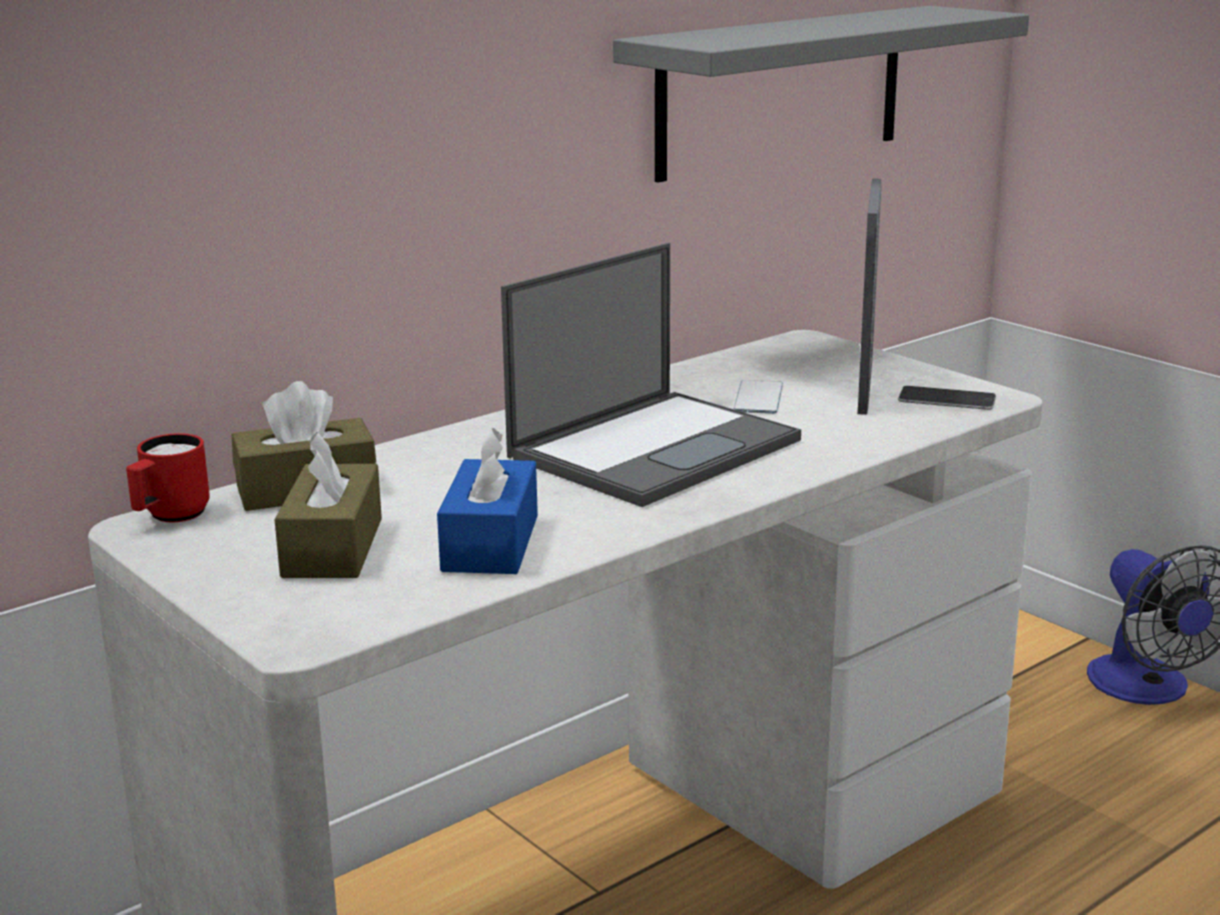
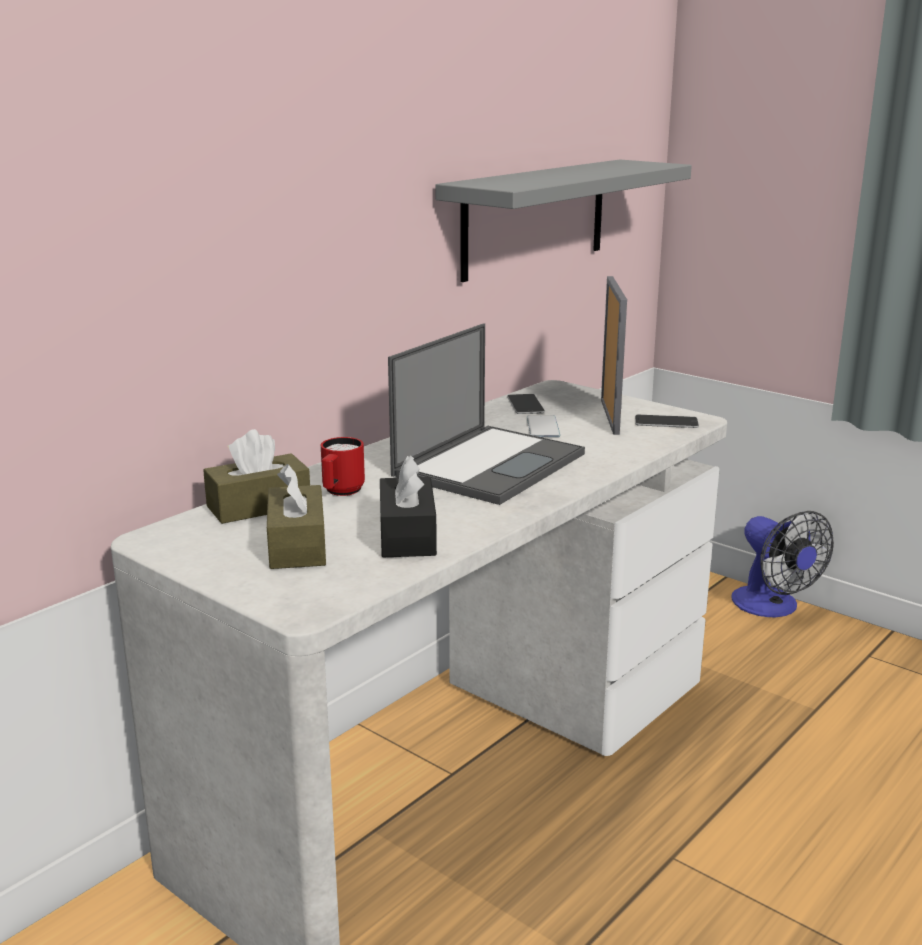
camera: 10 degrees left, 0 degrees up
(170, 517) = (168, 531): red mug -> red mug (340, 492)
(490, 543) = (407, 535): blue tissue box -> black tissue box
(748, 364) = (525, 404): none -> phone

